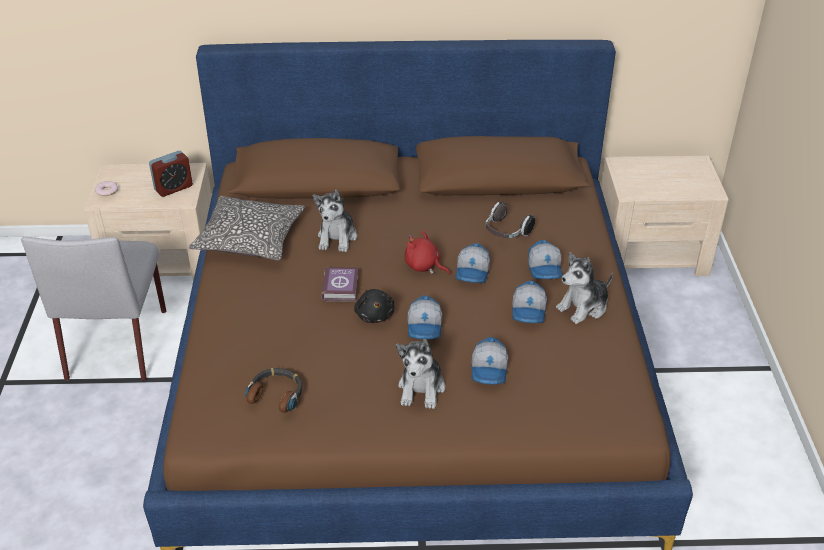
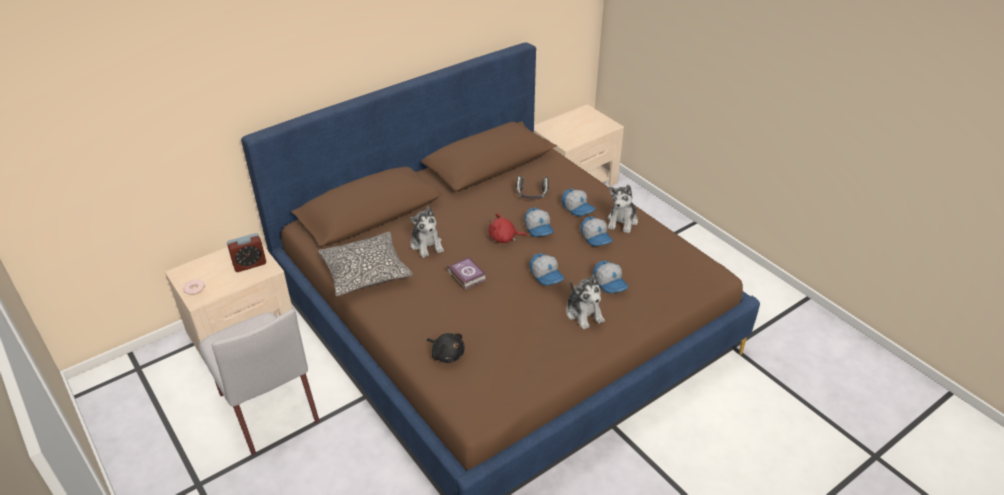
camera: 35 degrees left, 0 degrees up
(173, 188) = (250, 264): alarm clock -> alarm clock turned 45 degrees clockwise
(276, 394) = (503, 362): headphones -> none
(374, 314) = (508, 282): black plush toy -> black plush toy (447, 354)

